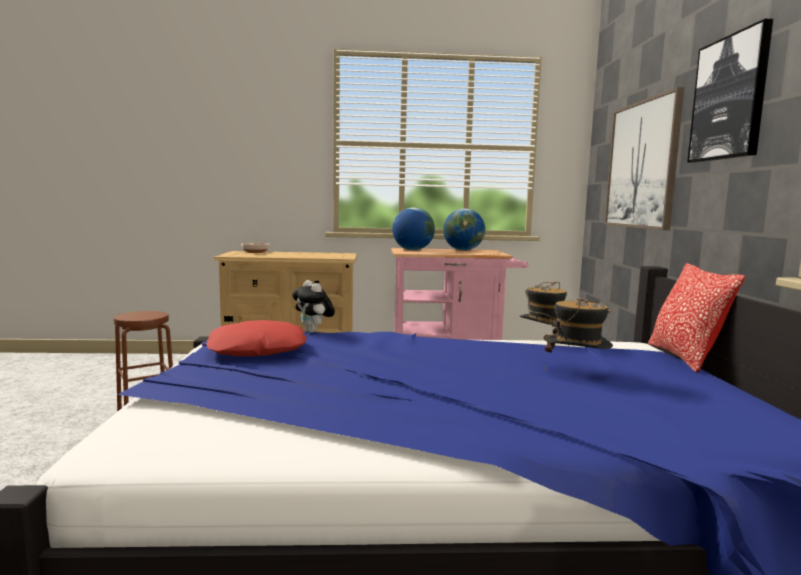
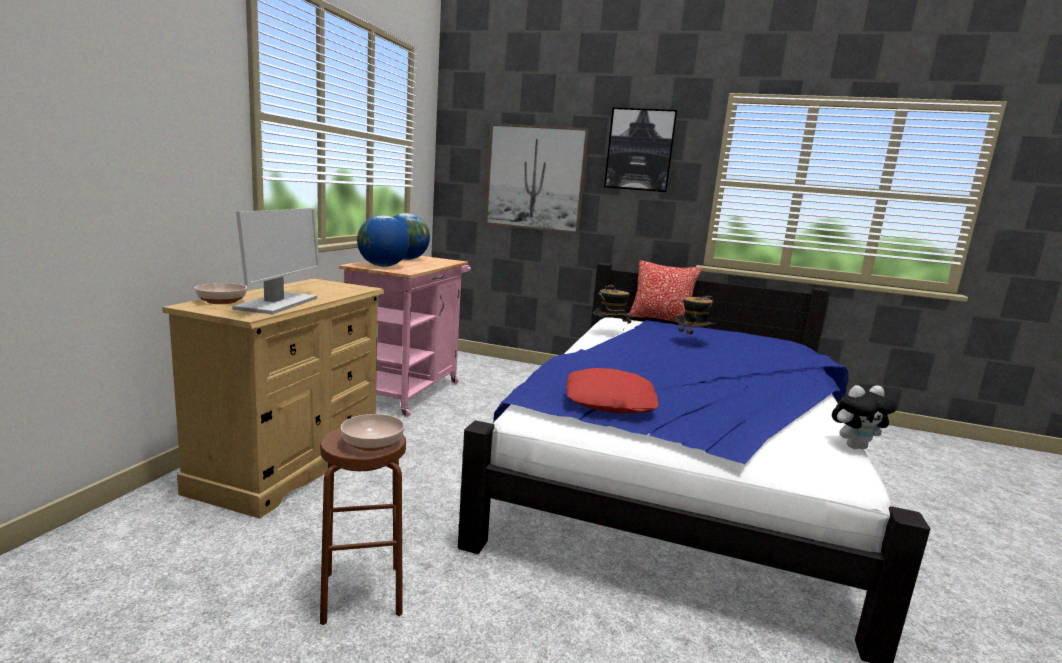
camera: 70 degrees left, 5 degrees up
(136, 317) = (373, 443): none -> bowl
(264, 255) = (277, 304): none -> monitor
(314, 331) = (541, 375): plush toy -> plush toy (855, 446)

